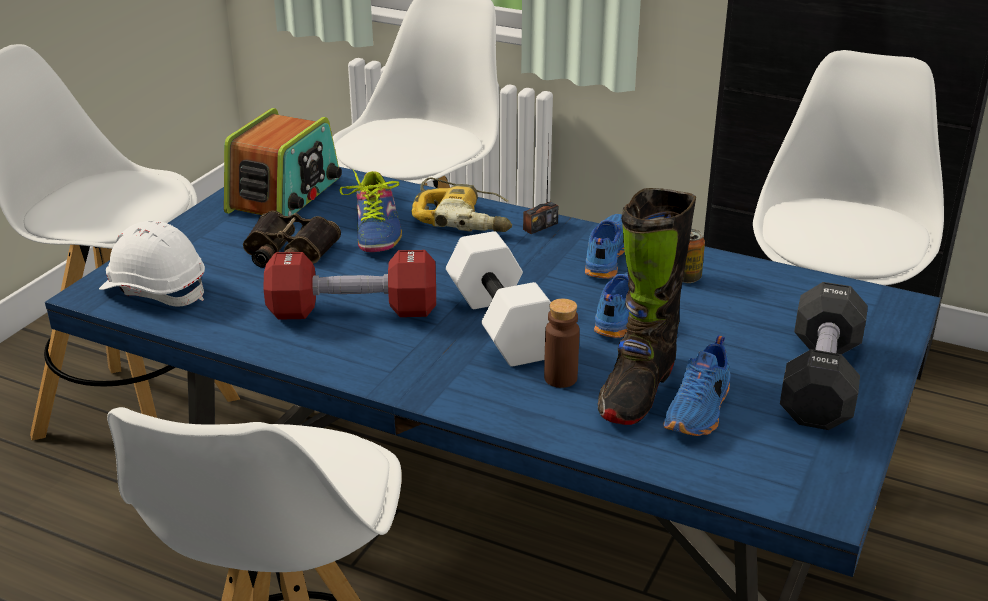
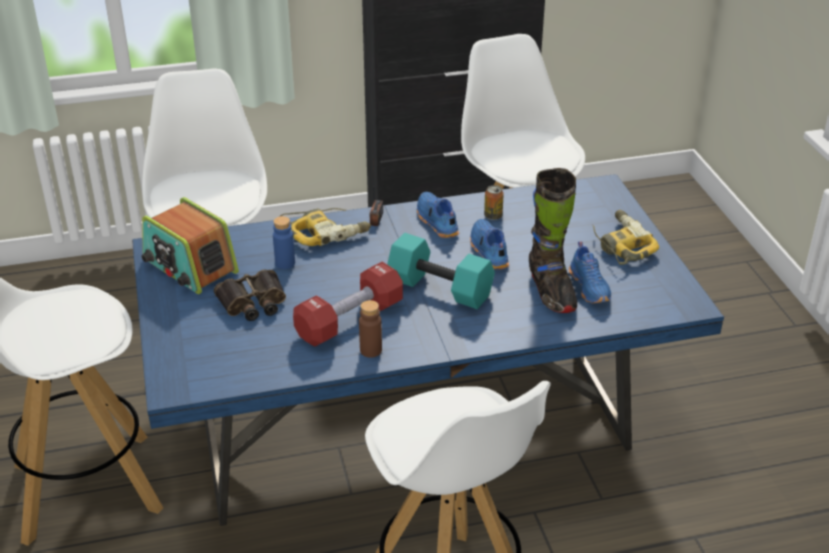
camera: 40 degrees left, 5 degrees up
(155, 290) = (209, 367): white hard hat -> none
(285, 195) = (189, 266): radio -> radio turned 150 degrees clockwise
(377, 229) = (285, 263): shoe -> blue bottle
(505, 325) = (441, 287): white dumbbell -> turquoise dumbbell
(560, 378) = (508, 303): brown bottle -> brown bottle (371, 350)
(820, 380) = (620, 244): black dumbbell -> power drill

